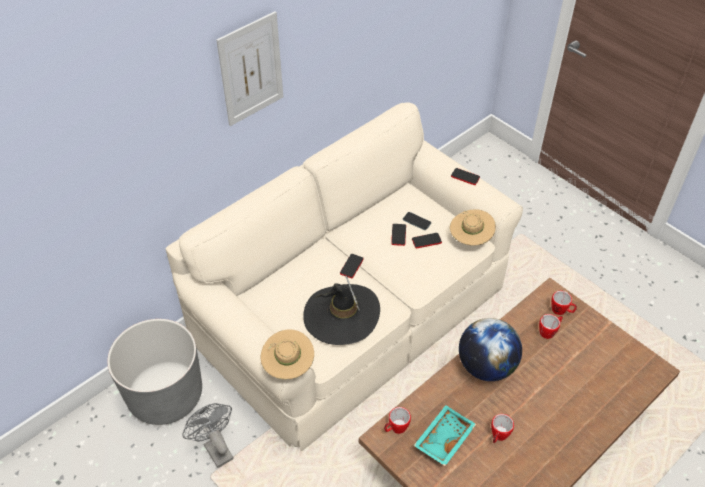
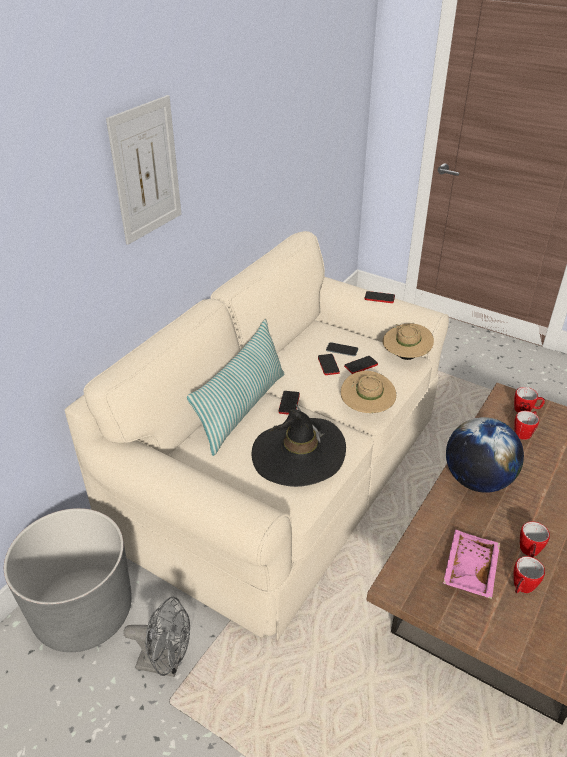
camera: 15 degrees left, 10 degrees down
(215, 448) = (166, 663): grey fan -> grey fan turned 150 degrees clockwise
(288, 366) = (262, 516): beige hat -> beige hat (366, 409)
(312, 264) = (242, 409): none -> pillow
(395, 428) = (408, 571): mug -> mug (521, 587)
(443, 438) = (468, 569): turquoise tray -> pink tray

